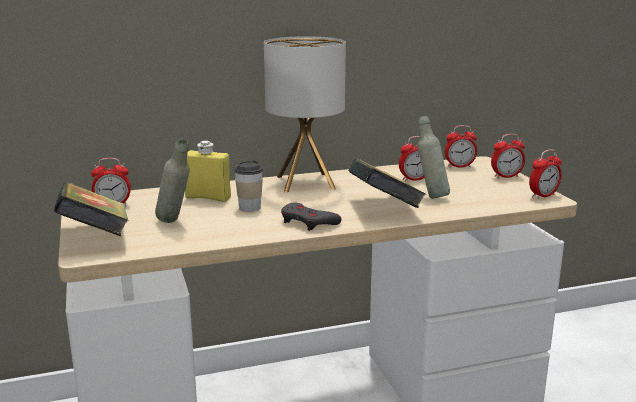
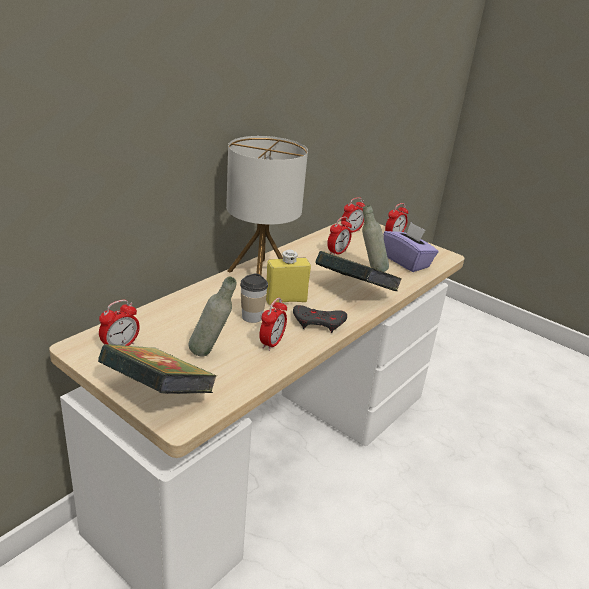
camera: 35 degrees left, 10 degrees up
(208, 198) = (200, 313): yellow bottle -> yellow bottle (285, 300)
(488, 196) = (407, 262): none -> purple tissue box
(543, 196) = (438, 253): alarm clock -> alarm clock (272, 343)

